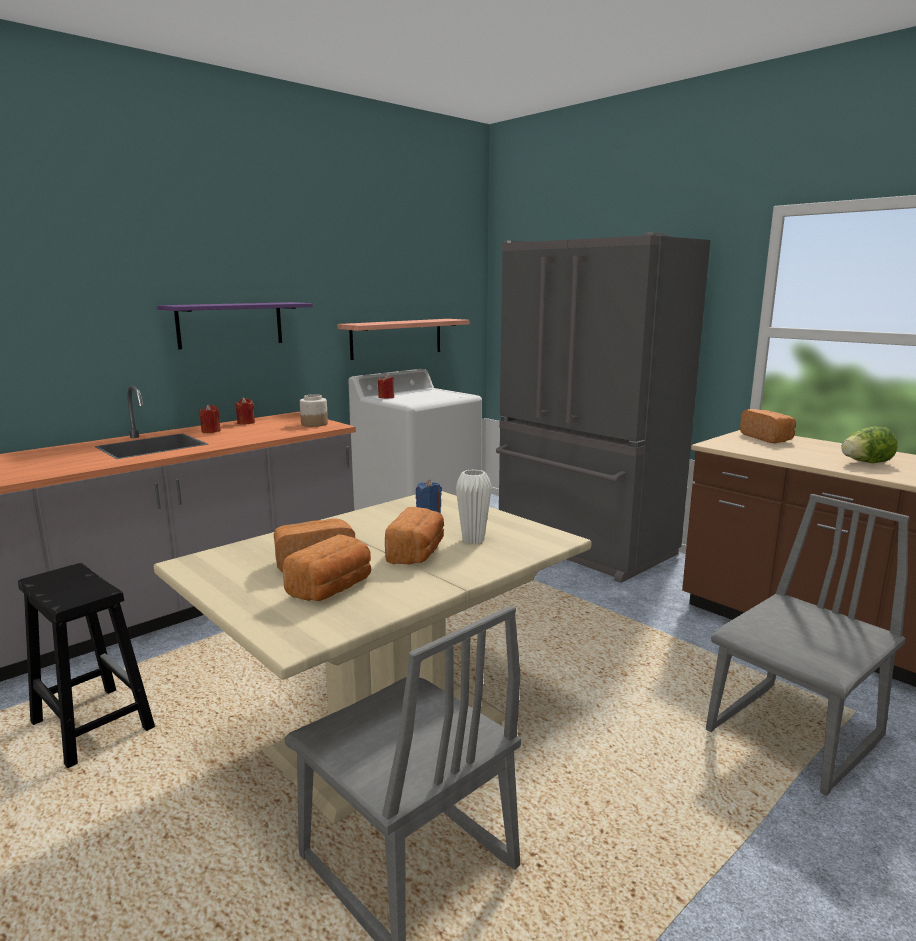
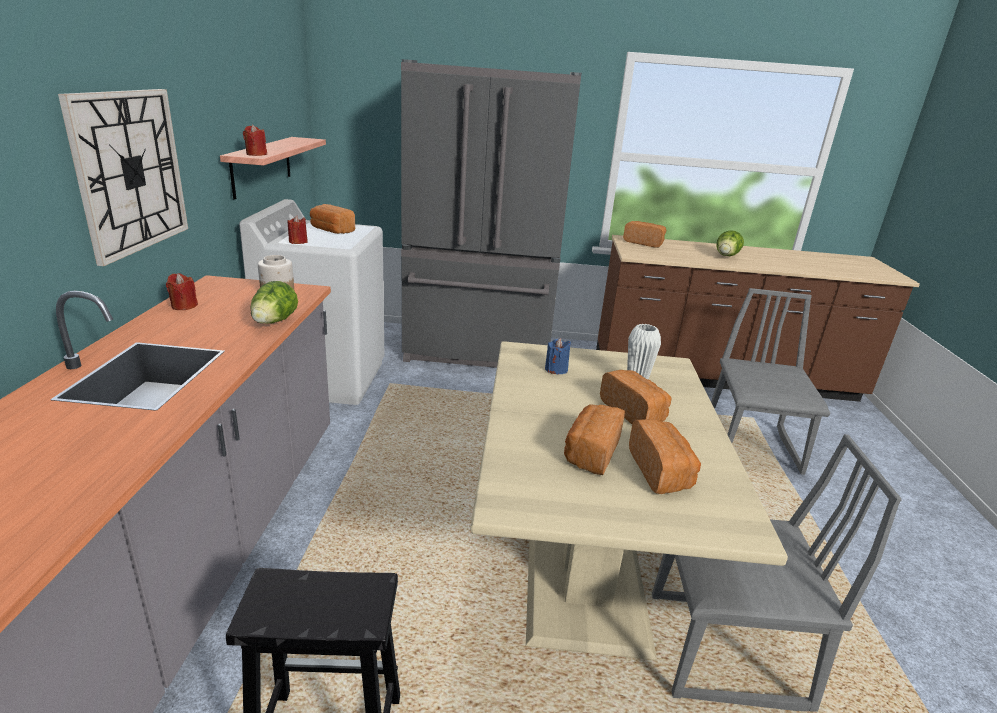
camera: 45 degrees left, 10 degrees up
(211, 431) = (171, 330): red candle -> red candle (256, 154)
(230, 324) = (130, 172): purple shelf -> wall clock
(268, 437) = (274, 322): none -> lettuce
(430, 394) = (331, 230): none -> bread

